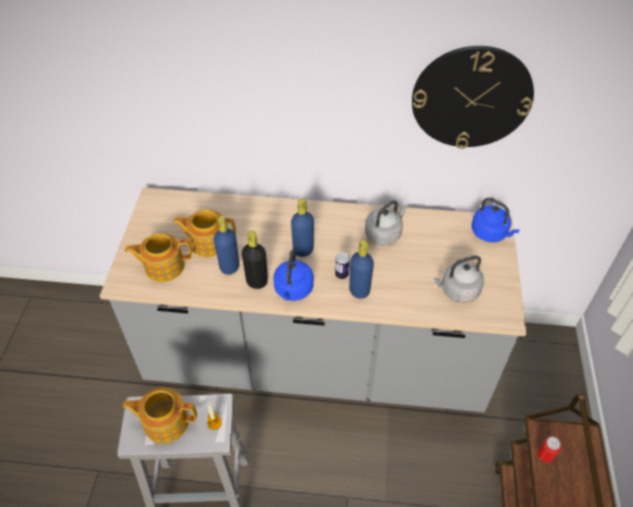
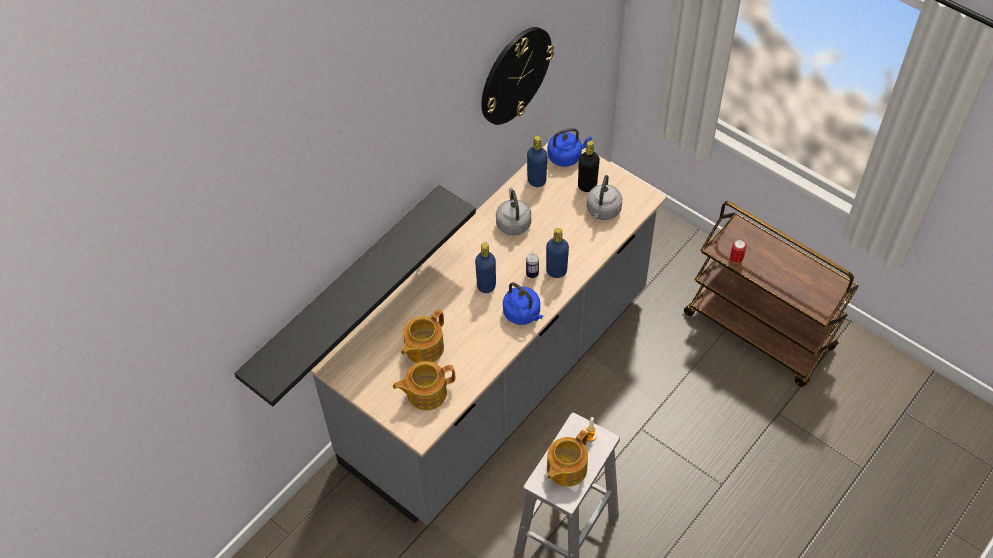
camera: 55 degrees left, 5 degrees up
(163, 266) = (425, 393): teapot -> teapot turned 45 degrees clockwise
(198, 150) = (345, 290): none -> black shelf
(229, 267) = (464, 345): blue bottle -> blue bottle (536, 181)
(257, 281) = (495, 334): black bottle -> black bottle (587, 185)

